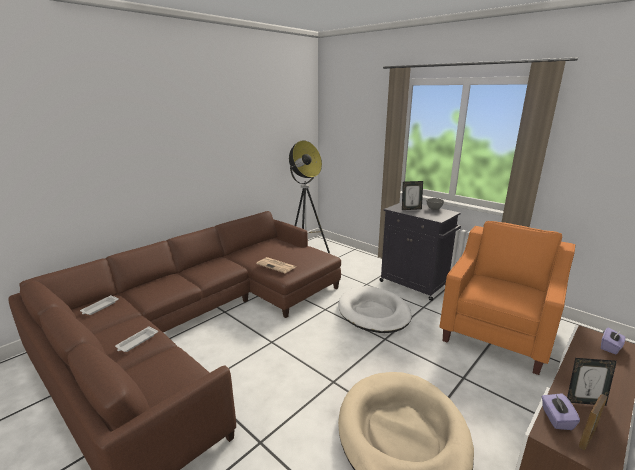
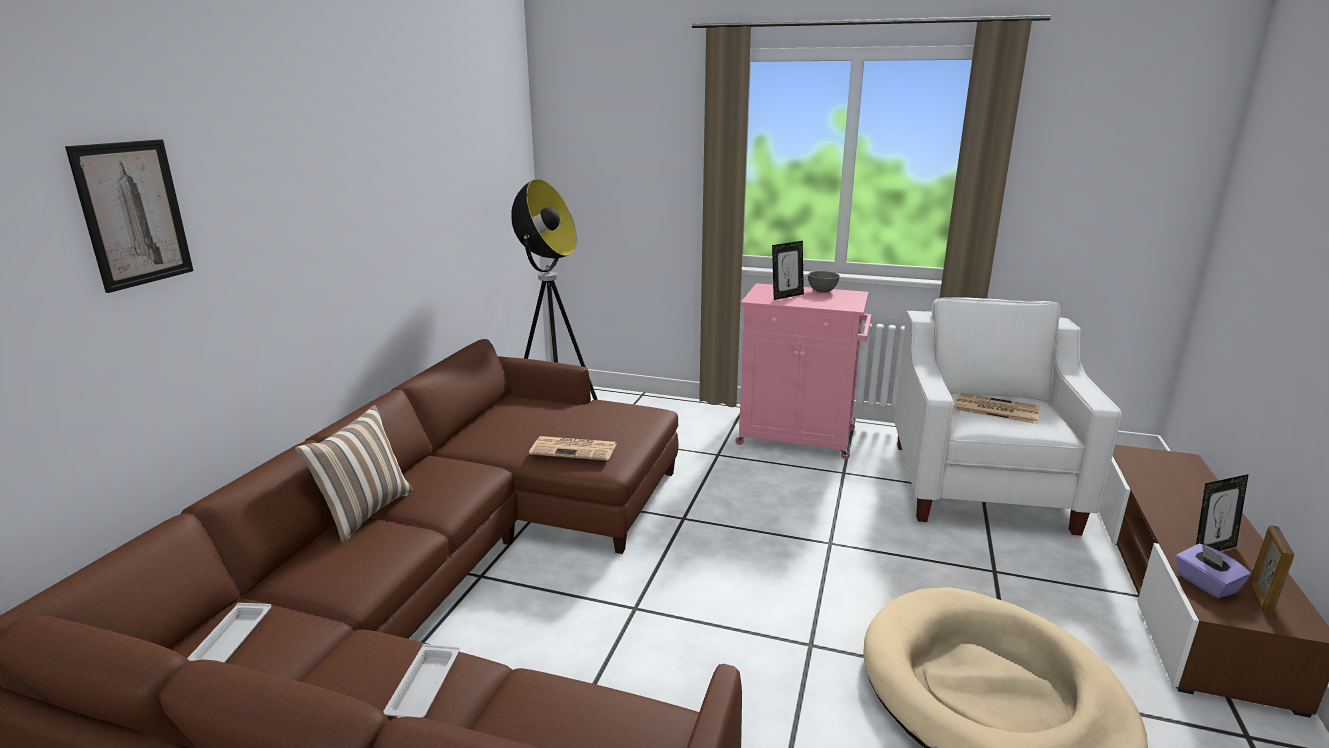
camera: 25 degrees left, 0 degrees up
(100, 146) = (133, 214): none -> picture
(179, 273) = (364, 512): none -> pillow
(373, 312) = (773, 502): white dog bed -> none
(415, 284) = (799, 437): black cabinet -> pink cabinet
(497, 288) = (994, 409): none -> newspaper
(498, 332) = (980, 486): orange armchair -> white armchair
(610, 347) = (1168, 465): purple tissue box -> none

